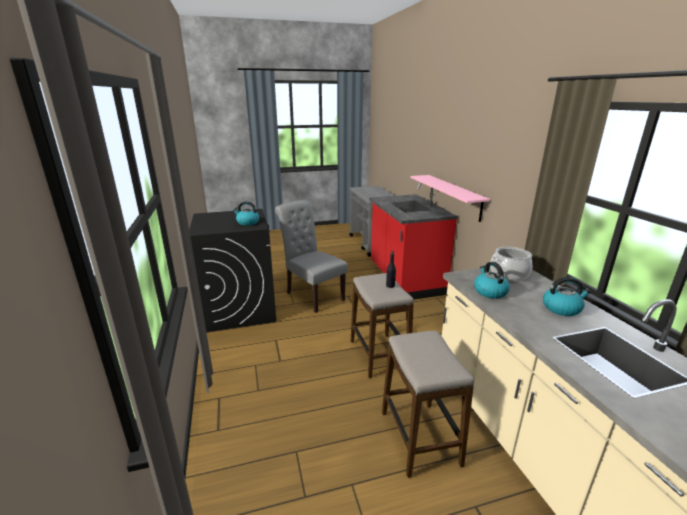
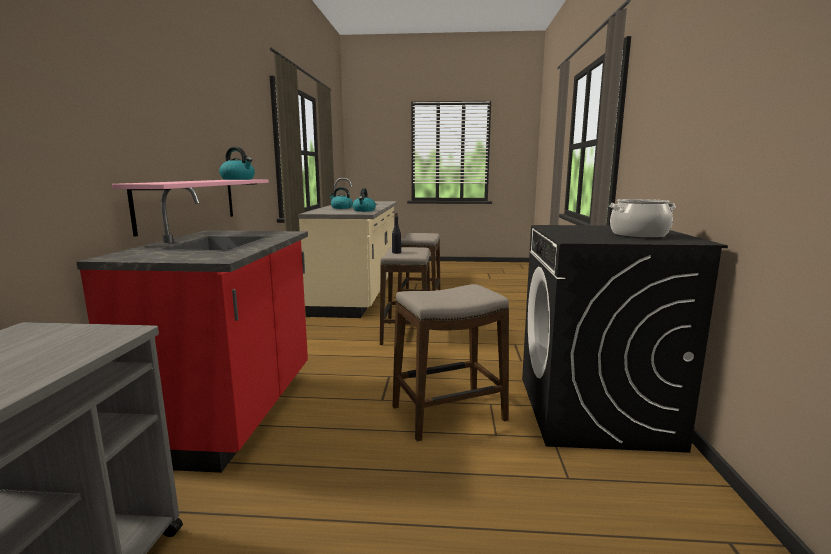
camera: 160 degrees left, 10 degrees down
(247, 222) = (572, 229): kettle -> kettle (238, 179)
(312, 295) = (449, 414): grey chair -> stool
(509, 274) = (327, 212): cooking pot -> cooking pot (638, 235)

